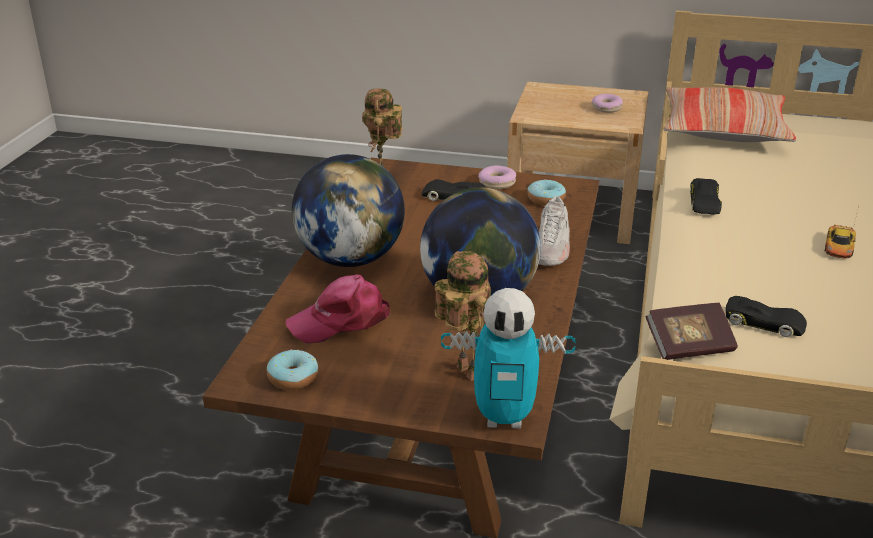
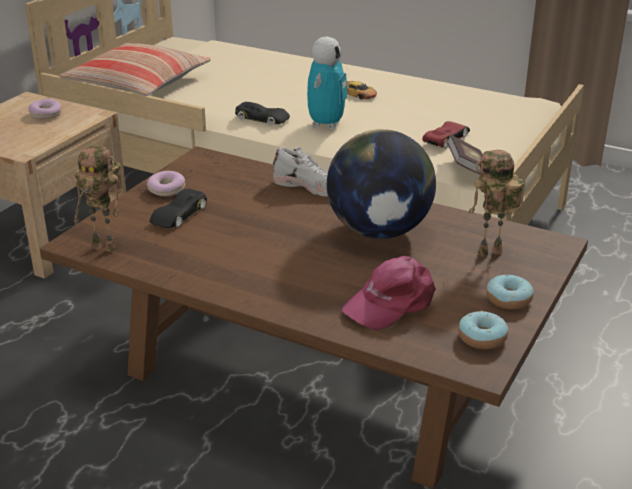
camera: 75 degrees left, 0 degrees up
(341, 320) = (391, 303): pink cap -> pink cap turned 60 degrees clockwise
(350, 259) = (275, 285): globe -> none
(504, 418) = (552, 247): toy robot -> toy robot (326, 124)
(546, 199) = (218, 173): donut -> donut (508, 299)
(764, 323) = (446, 139): black toy car -> red toy car

